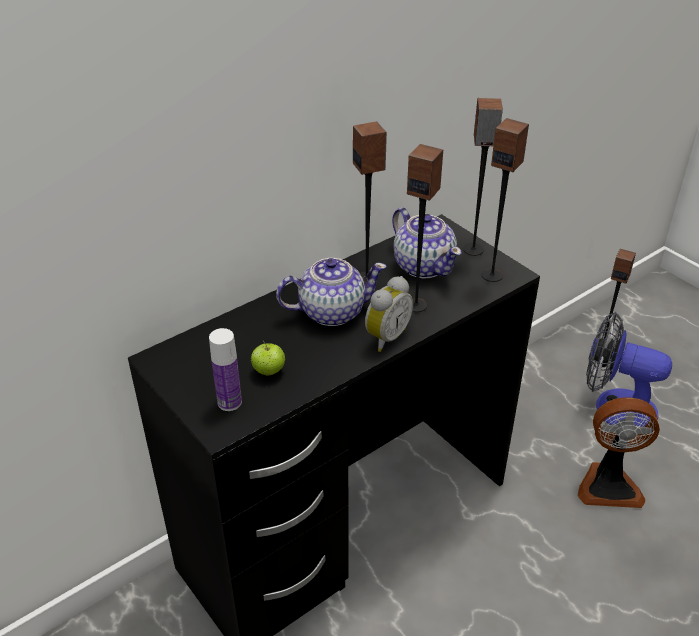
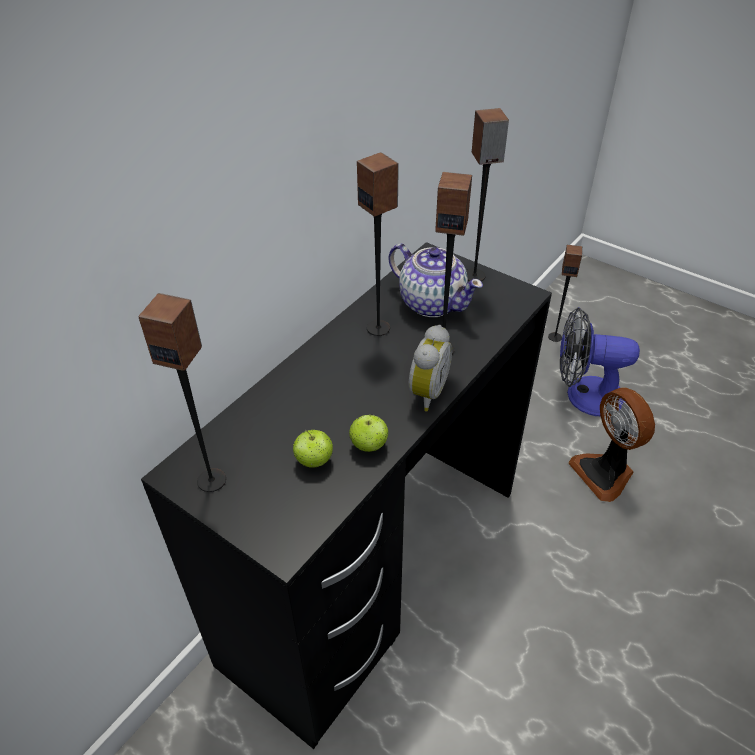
camera: 15 degrees left, 5 degrees up
(229, 402) = (283, 510): bottle -> none
(319, 368) = (369, 445): none -> apple
(331, 312) = (355, 374): teapot -> none
(492, 275) = (505, 300): speaker -> speaker (212, 480)
(608, 485) = (605, 473): fan -> fan turned 75 degrees clockwise

